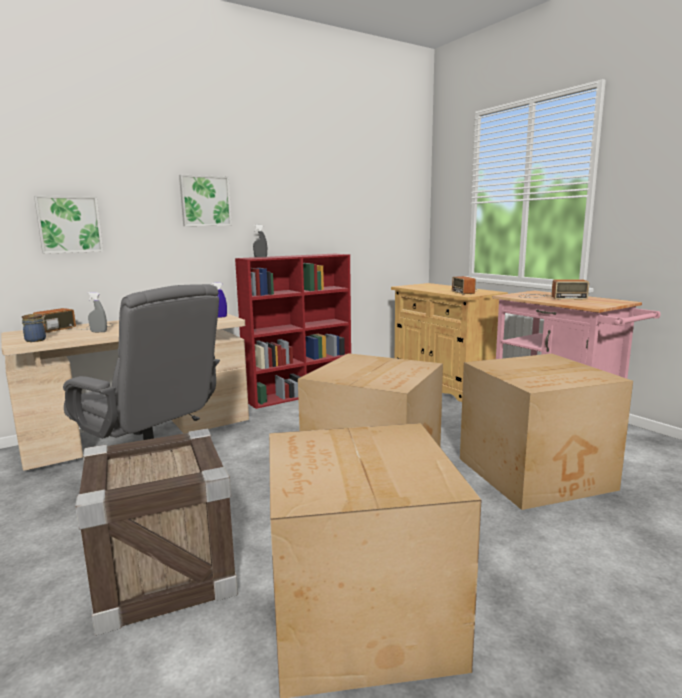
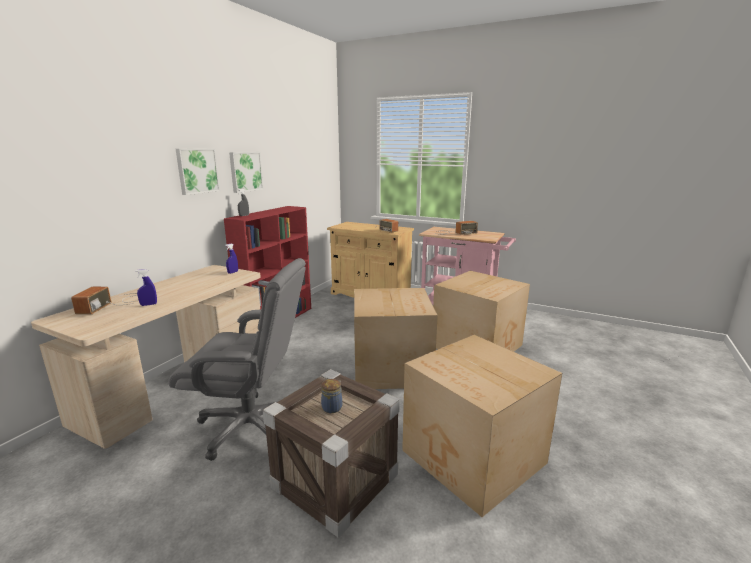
camera: 30 degrees left, 5 degrees up
(36, 340) = (101, 324): jar -> jar (332, 407)
(69, 224) = (85, 203): picture -> picture (245, 171)
(99, 332) = (148, 304): grey spray bottle -> blue spray bottle

